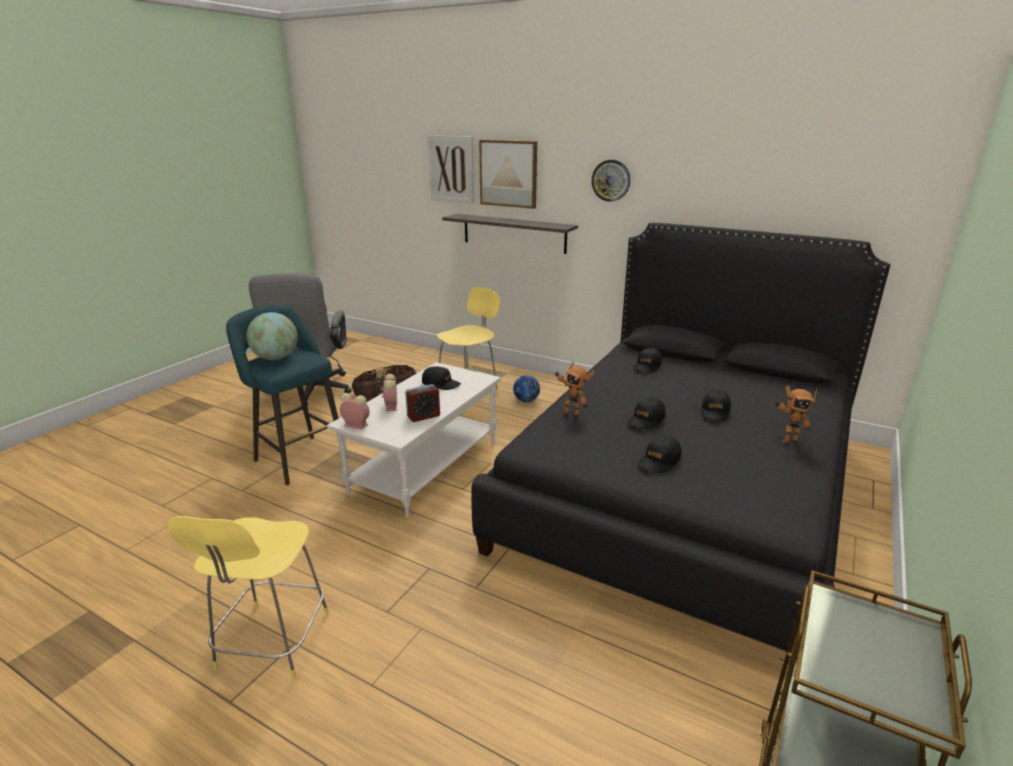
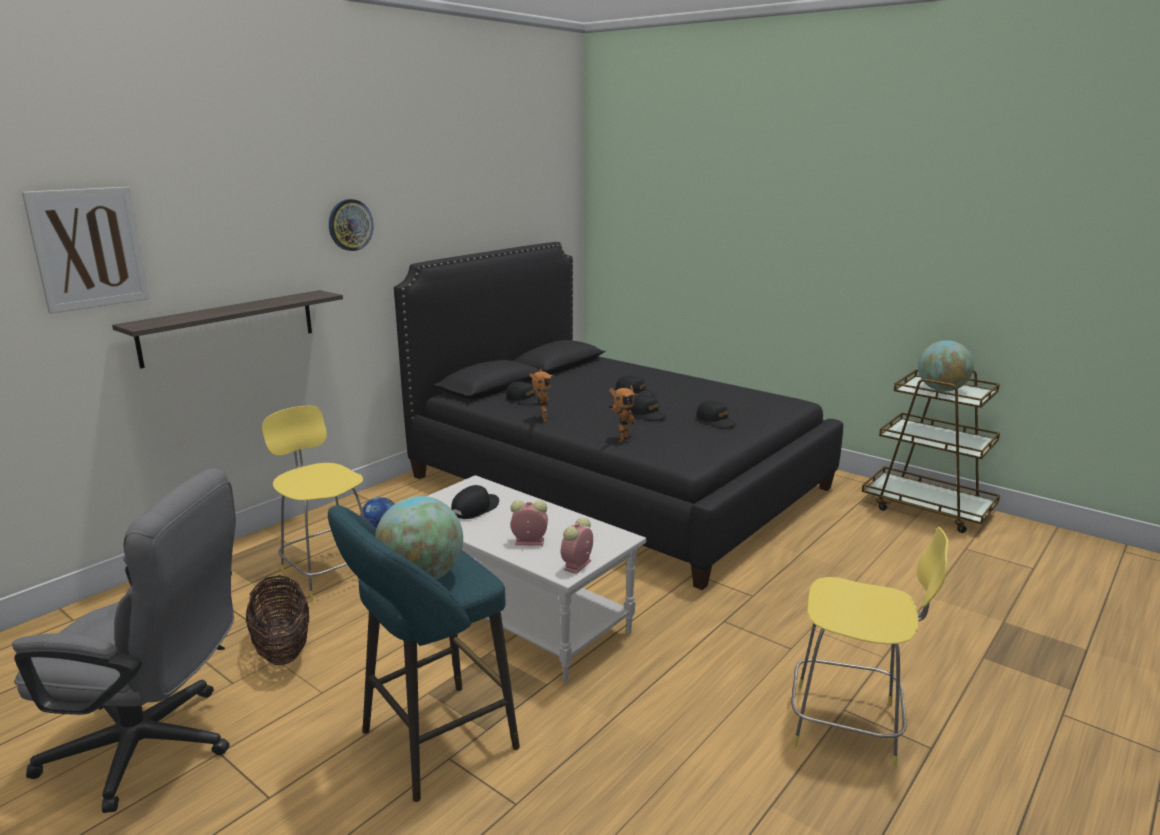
camera: 80 degrees left, 5 degrees down
(423, 416) = (568, 522): alarm clock -> none
(508, 173) = (206, 238): picture -> none
(787, 440) = (686, 384): toy robot -> toy robot (541, 419)
(865, 647) = (941, 390): none -> globe

